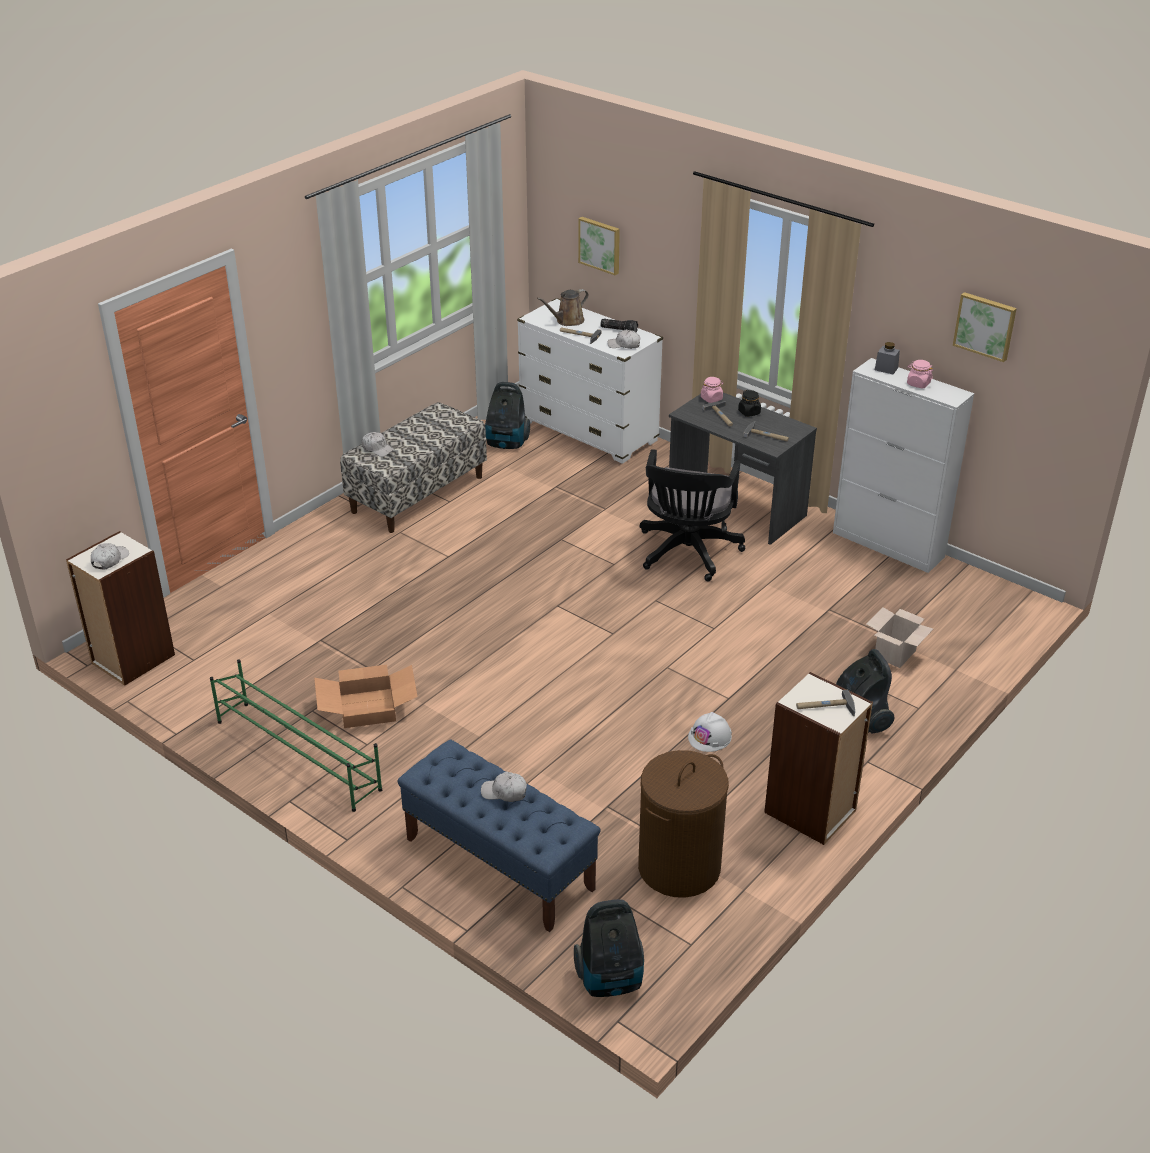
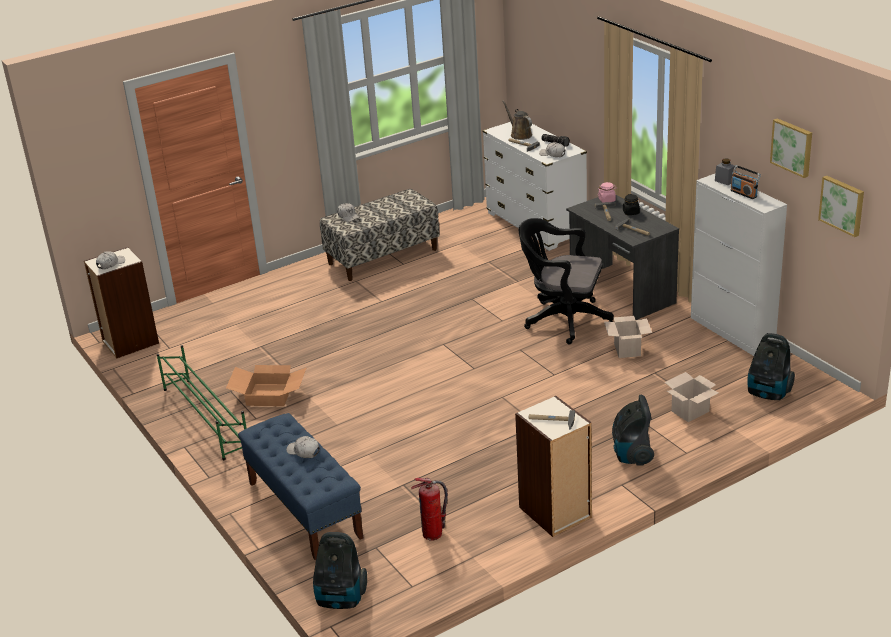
camera: 20 degrees right, 5 degrees down
(506, 444) = (468, 228): vacuum cleaner -> vacuum cleaner (768, 393)
(567, 321) = (519, 134): brown watering can -> brown watering can turned 75 degrees clockwise
(600, 245) = (548, 76): picture -> picture (842, 205)
(679, 867) = (433, 534): brown laundry basket -> fire extinguisher
(687, 554) = (563, 320): black office chair -> black office chair turned 75 degrees clockwise
(710, 737) = (507, 449): white hard hat -> none
(783, 584) = (628, 350): none -> cardboard box
(918, 384) = (744, 193): pink jar -> radio

